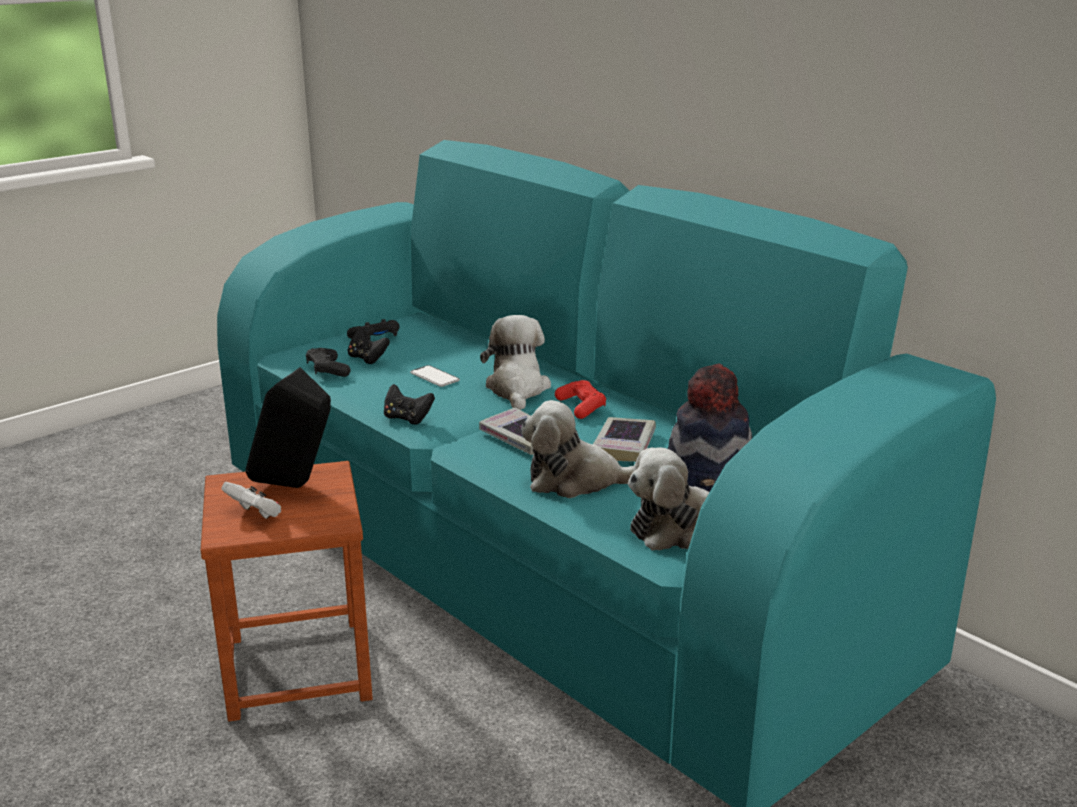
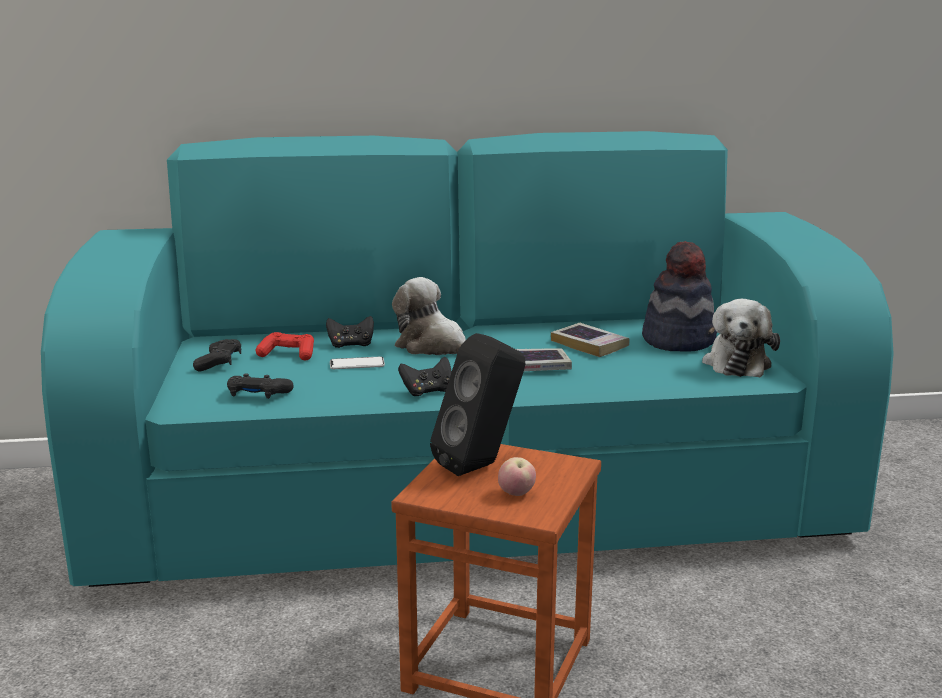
camera: 55 degrees left, 5 degrees down
(255, 515) = (516, 494): white game controller -> apple
(367, 359) = (263, 376): black game controller -> black game controller (351, 345)
(576, 481) = (628, 370): plush toy -> none
(581, 407) = (502, 339): red game controller -> red game controller (288, 354)

